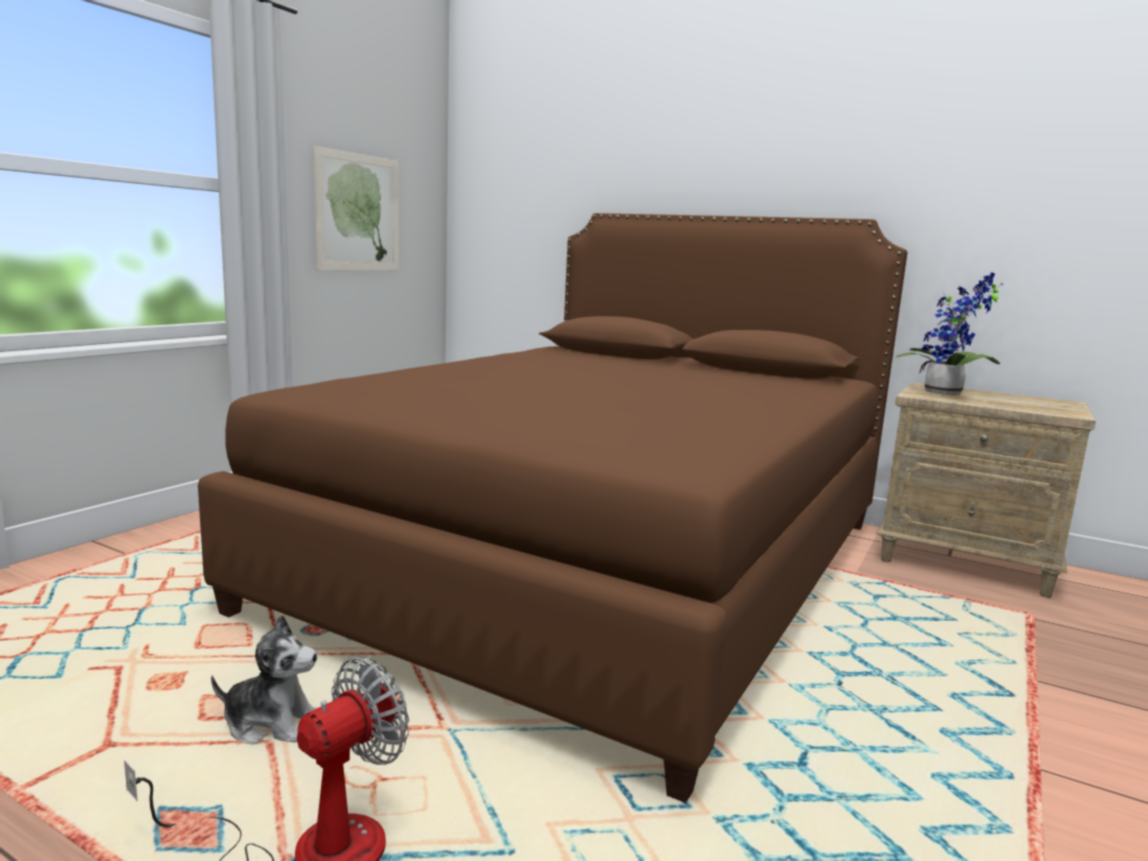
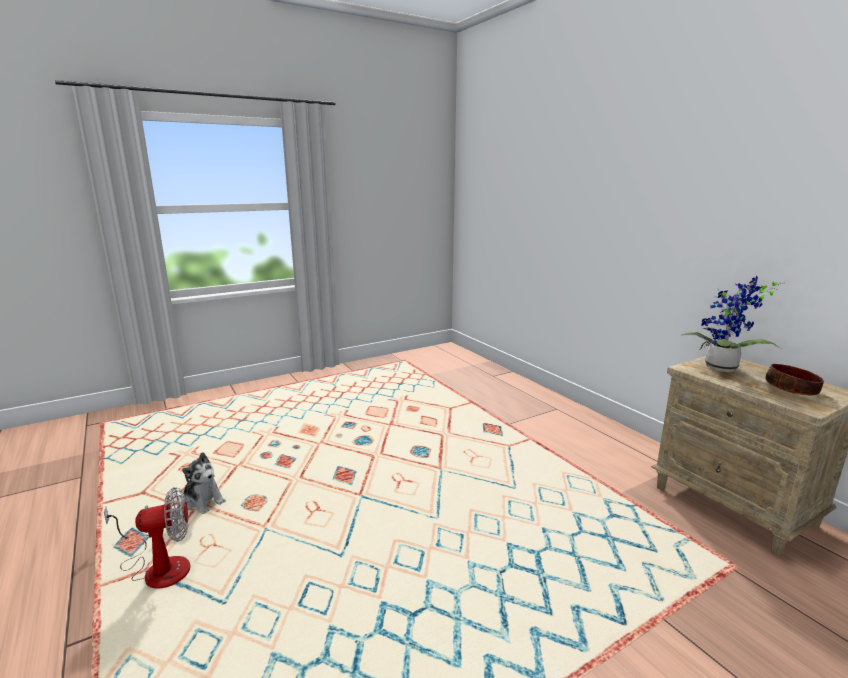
camera: 30 degrees right, 5 degrees up
(358, 213) = (385, 210): picture -> none
(600, 562) = (449, 445): brown bed -> none
(1031, 403) = (791, 390): none -> bowl

